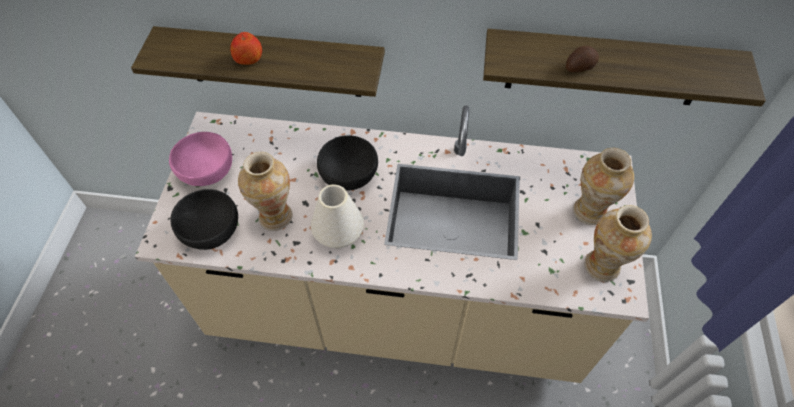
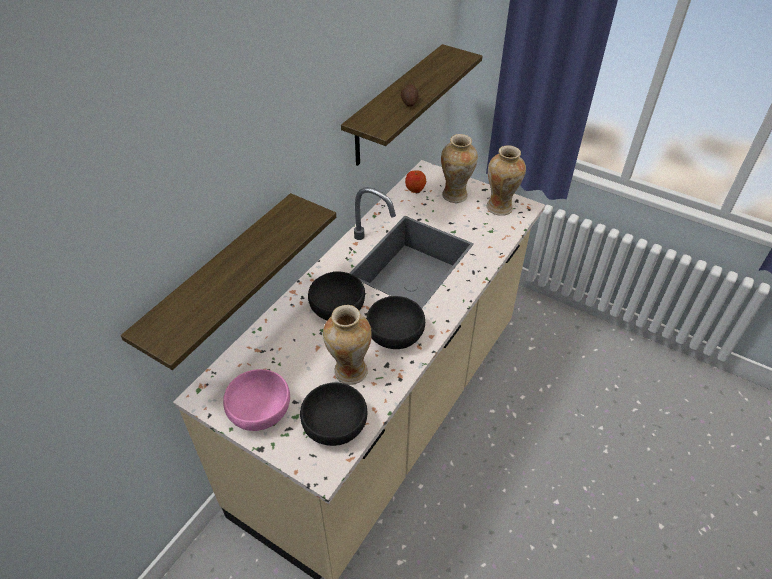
camera: 65 degrees left, 10 degrees down
(248, 58) = (235, 274): apple -> apple (415, 188)
(339, 234) = (395, 333): white vase -> black bowl

